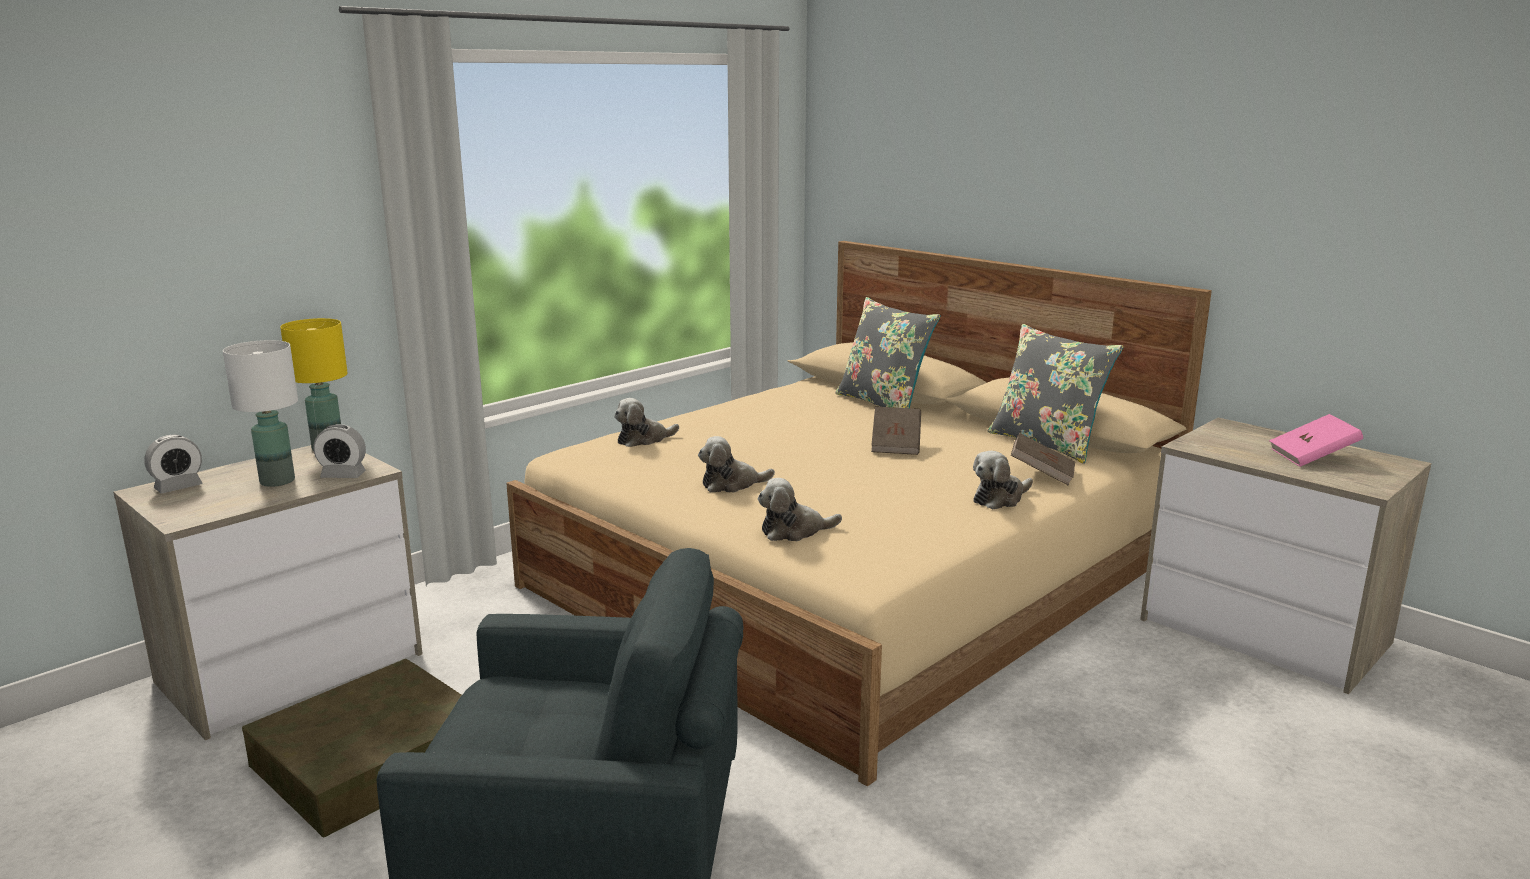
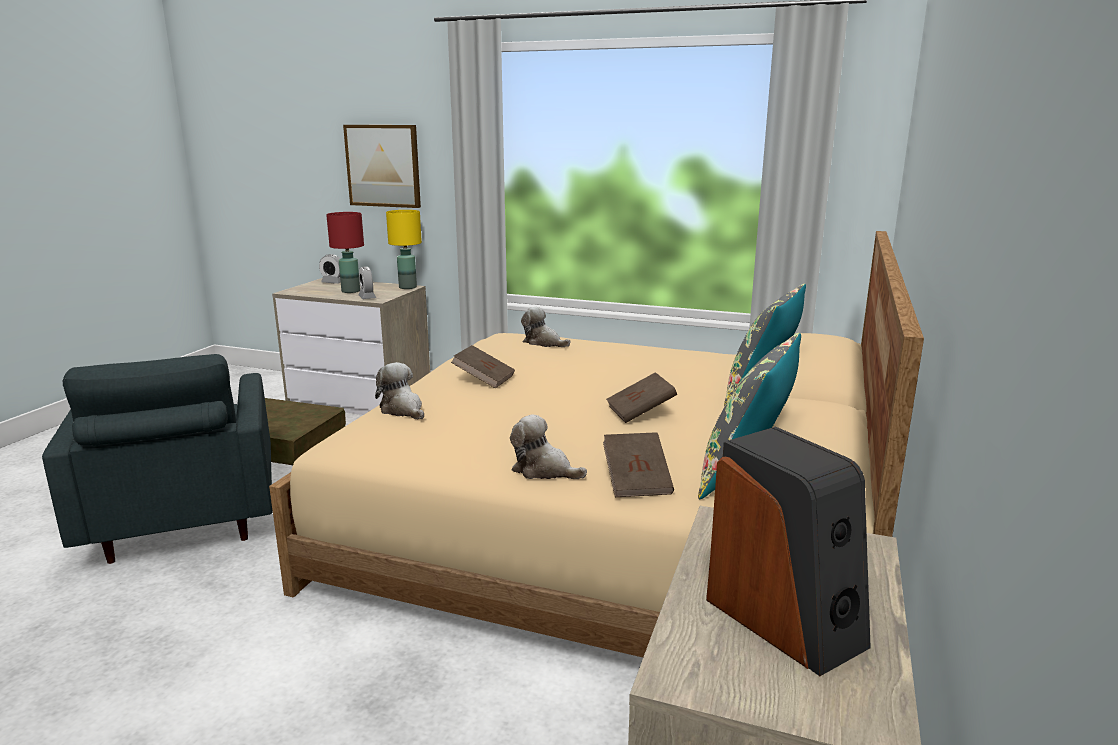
camera: 65 degrees right, 0 degrees up
(227, 254) = (383, 166): none -> picture
(276, 481) = (351, 291): white table lamp -> red table lamp
(731, 484) = (484, 379): plush toy -> brown book
(1312, 457) = (785, 620): pink book -> speaker

